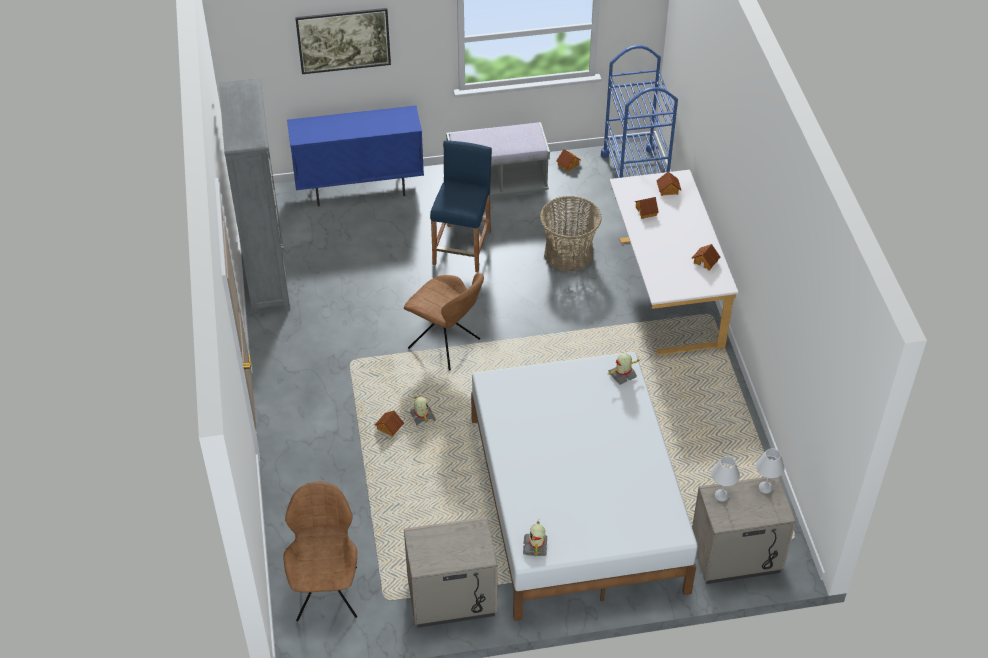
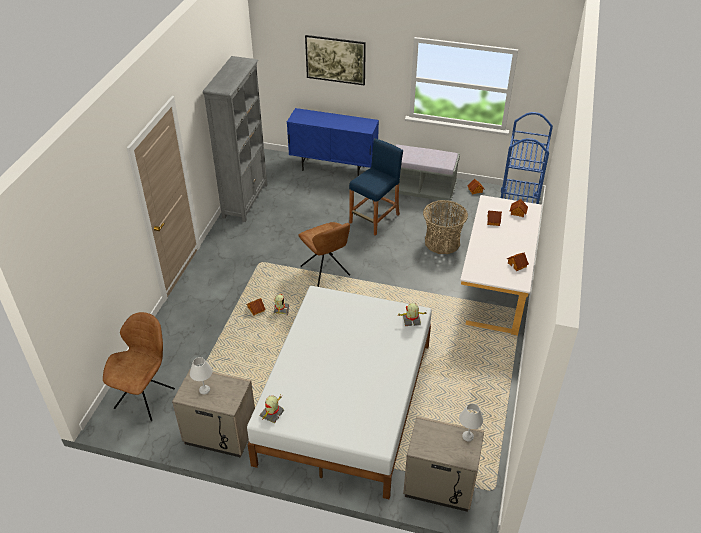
camera: 25 degrees right, 5 degrees down
(720, 496) = (429, 429): white table lamp -> white table lamp (204, 390)

